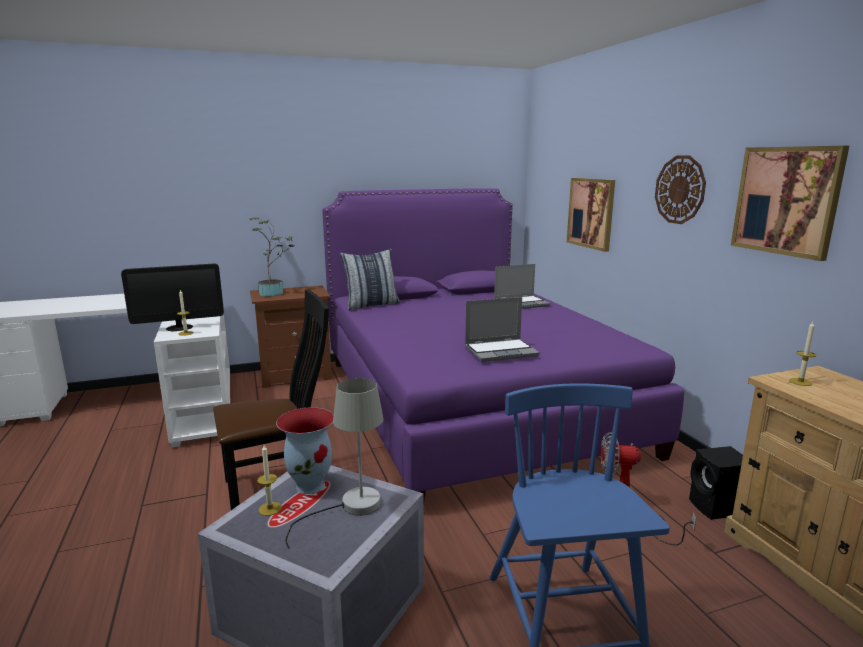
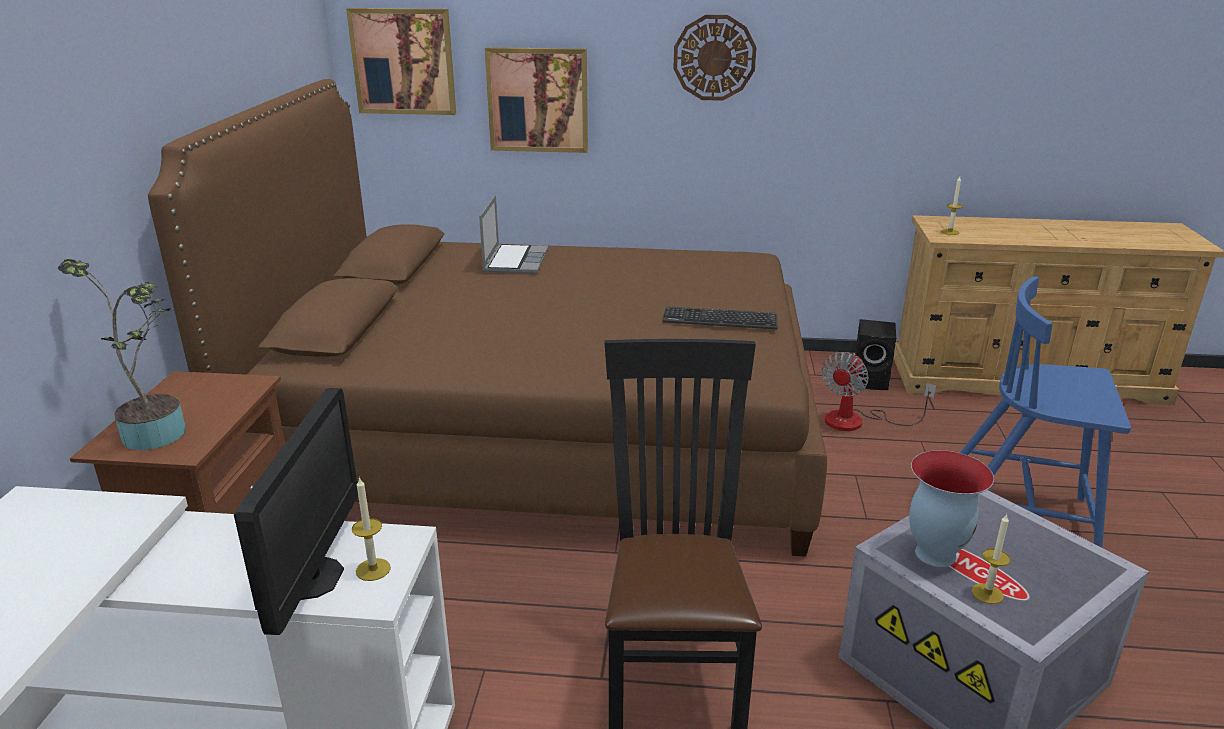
camera: 65 degrees left, 10 degrees up
(350, 508) = (994, 533): grey table lamp -> none
(371, 305) = (369, 355): pillow -> none
(469, 402) = (543, 433): purple bed -> brown bed
(501, 351) = (719, 319): laptop -> keyboard
(786, 200) = (862, 63): picture -> picture (403, 61)

